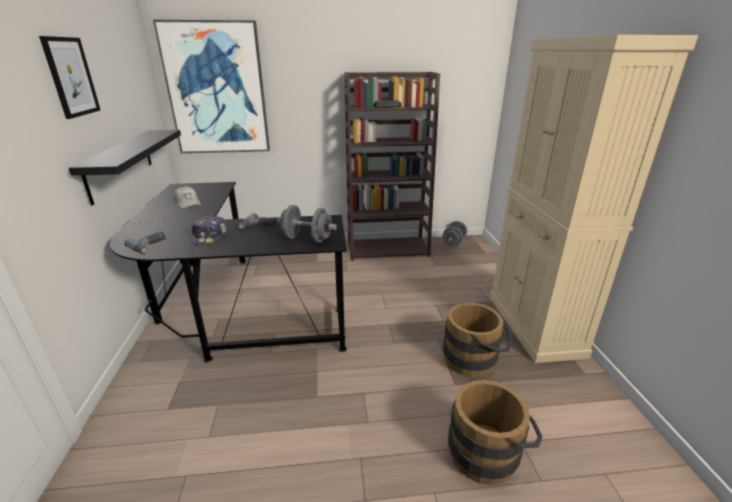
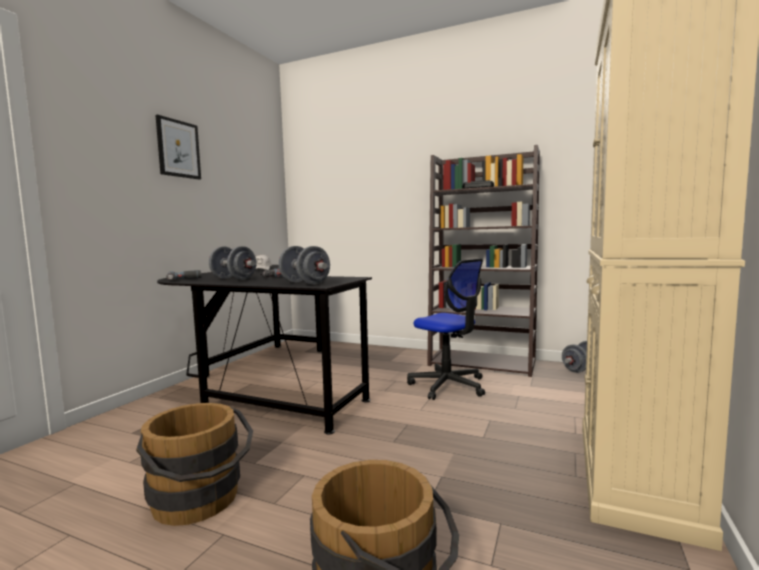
camera: 30 degrees right, 20 degrees down
(120, 164) = (212, 226): black shelf -> none
(210, 237) = (233, 279): cap -> grey dumbbell
(217, 90) = (327, 186): picture -> none
(384, 279) = (448, 385): none -> office chair
(474, 359) = (486, 487): brown bucket -> brown bucket (200, 502)

